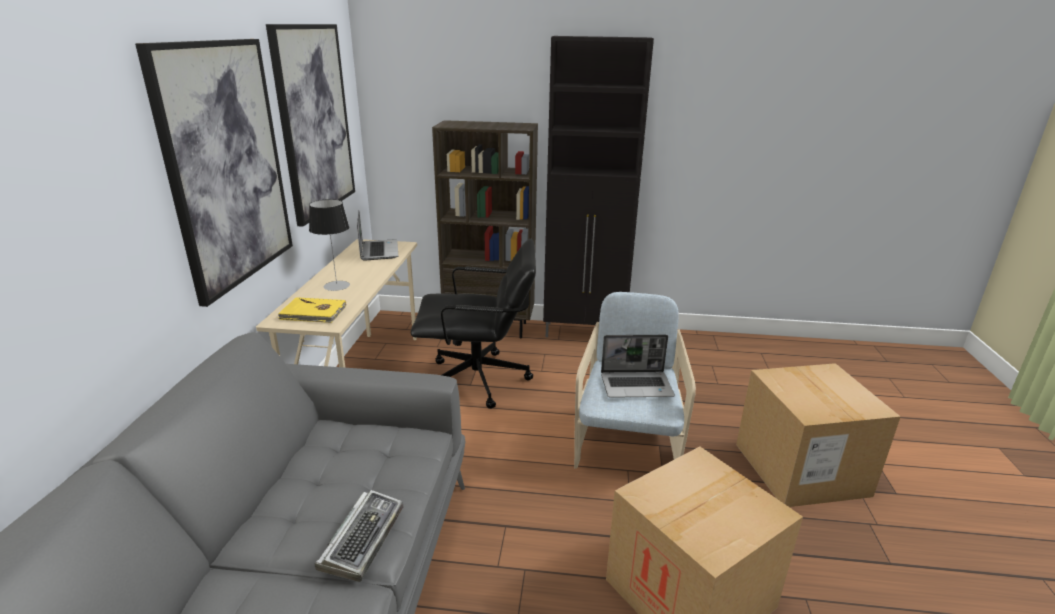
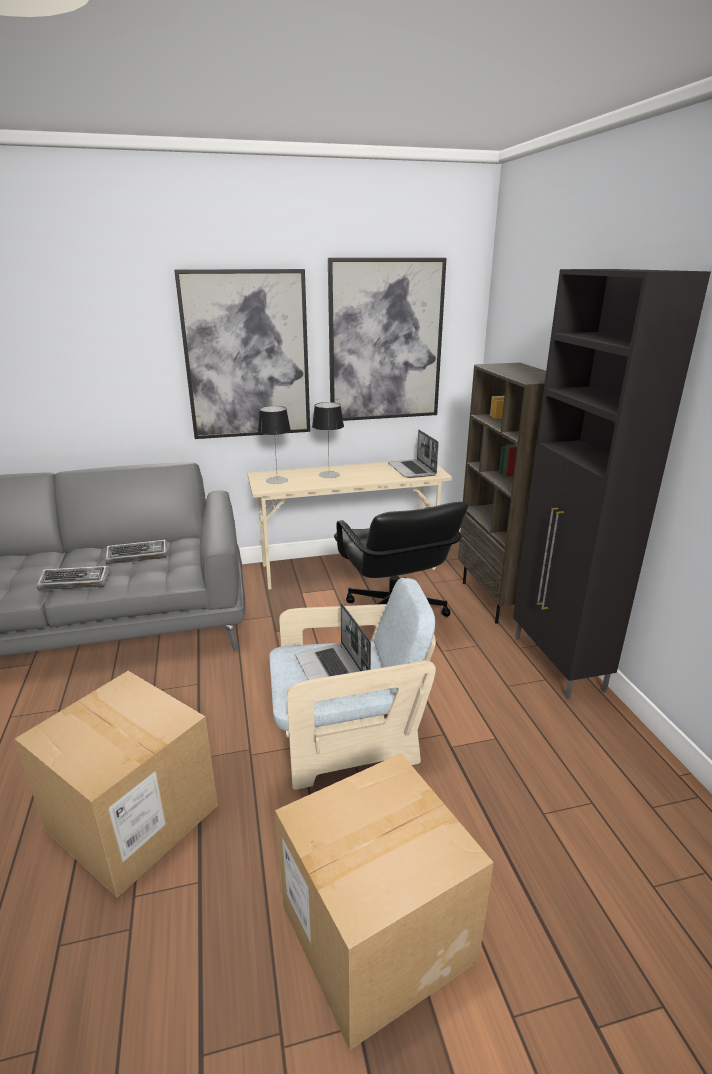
camera: 70 degrees right, 0 degrees up
(313, 313) = (277, 480): yellow book -> table lamp
(331, 472) = (138, 556): none -> keyboard
(378, 251) = (412, 470): laptop -> laptop turned 105 degrees clockwise

